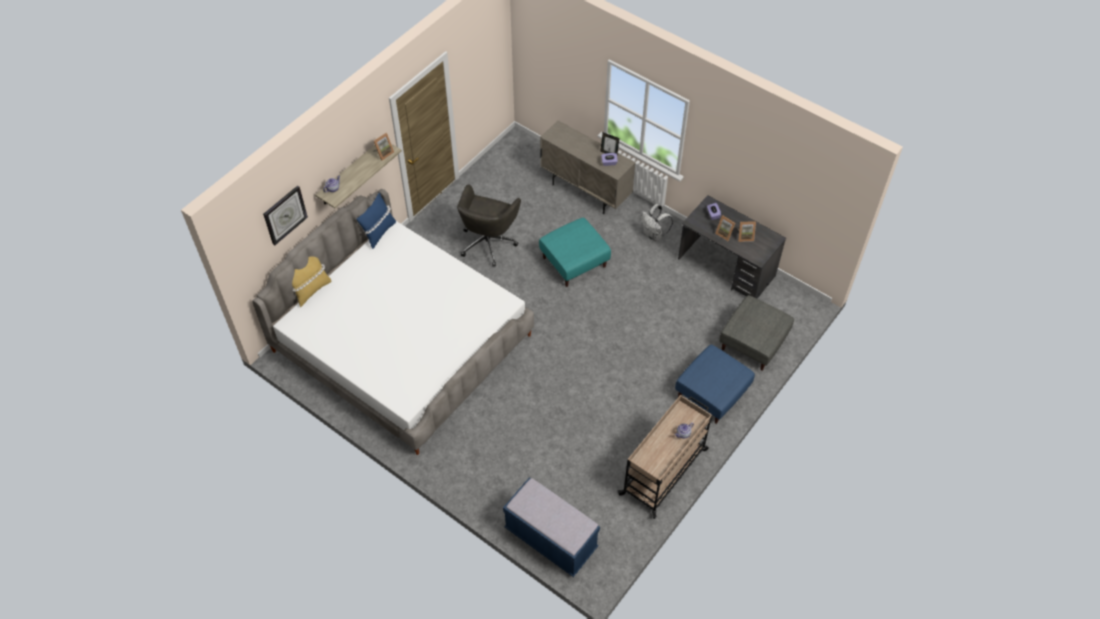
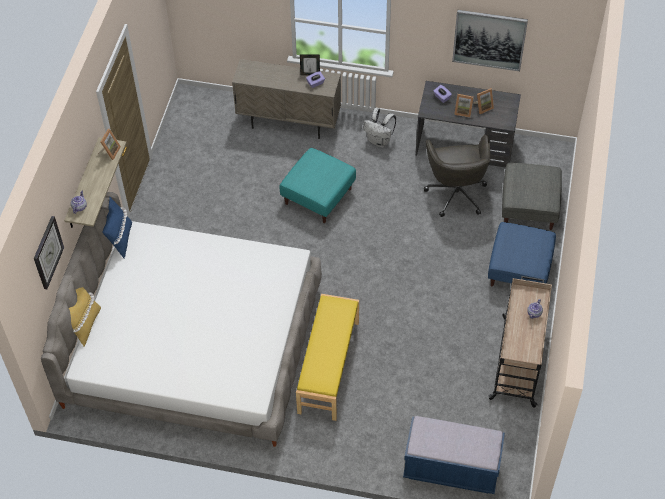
camera: 25 degrees left, 0 degrees up
(488, 242) = (221, 209): grey office chair -> grey office chair (456, 193)
(498, 408) = (328, 367): none -> yellow bench
(766, 176) = (489, 39): none -> picture

